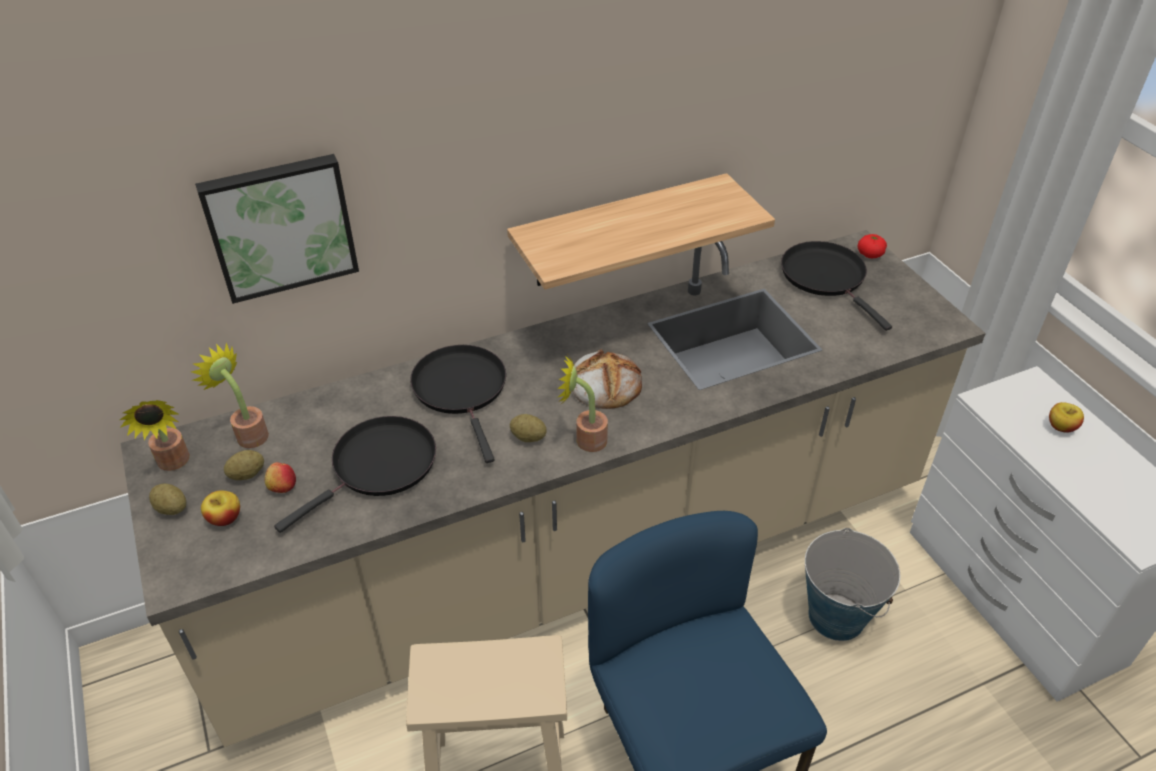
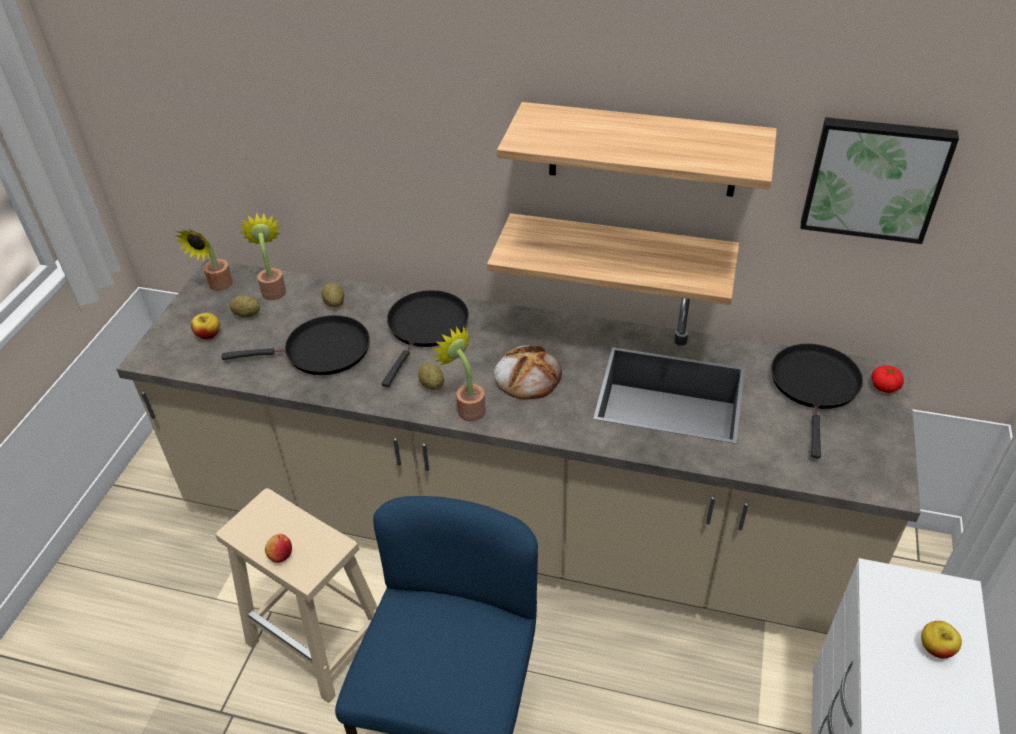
camera: 40 degrees right, 0 degrees up
(172, 508) = (190, 313): potato -> potato (334, 303)
(280, 225) = (325, 142): picture -> picture (874, 178)
(282, 486) = (257, 333): apple -> apple (280, 555)
(637, 110) = (642, 150): none -> shelf
(836, 616) = (672, 701): bucket -> none

